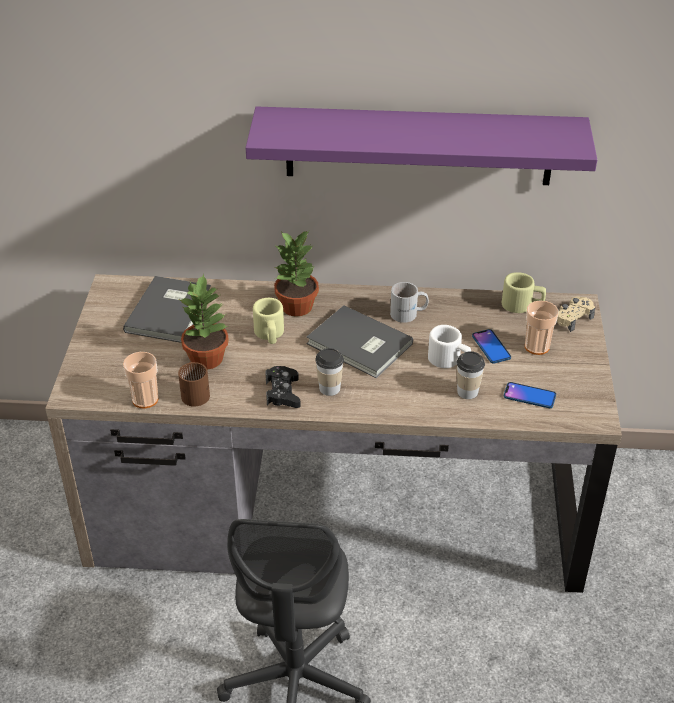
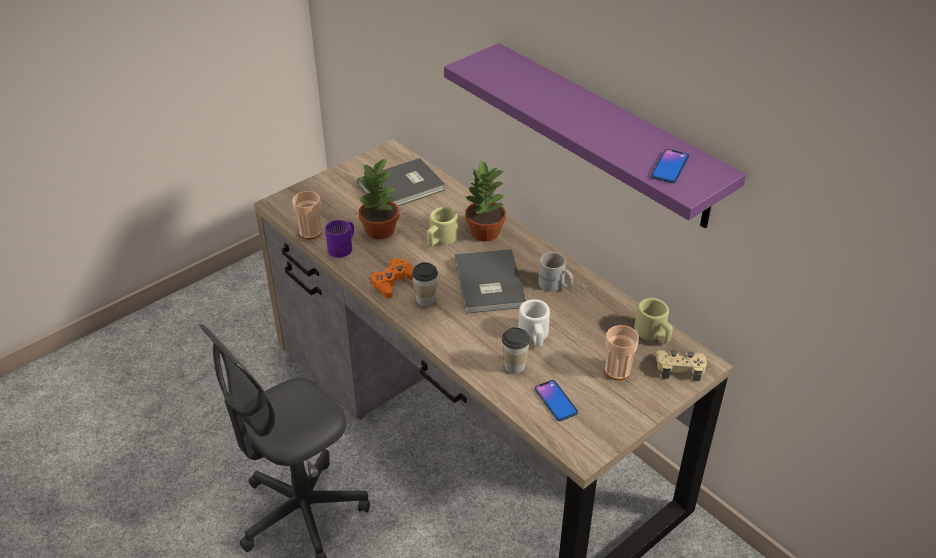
camera: 45 degrees right, 0 degrees up
(196, 392) = (344, 247): brown mug -> purple mug
(283, 393) = (393, 282): black game controller -> orange game controller
(491, 347) = (580, 347): phone -> phone (669, 167)

